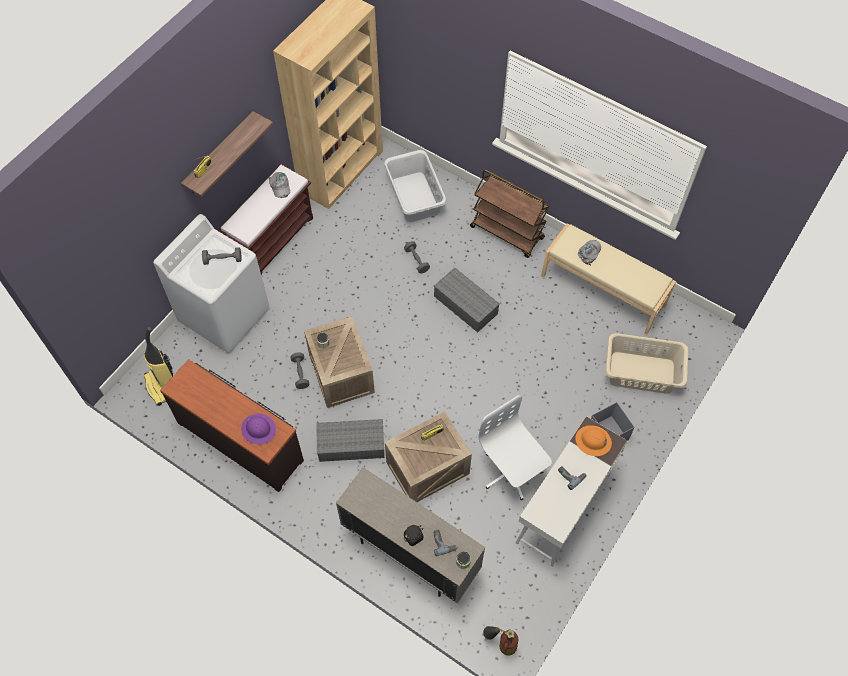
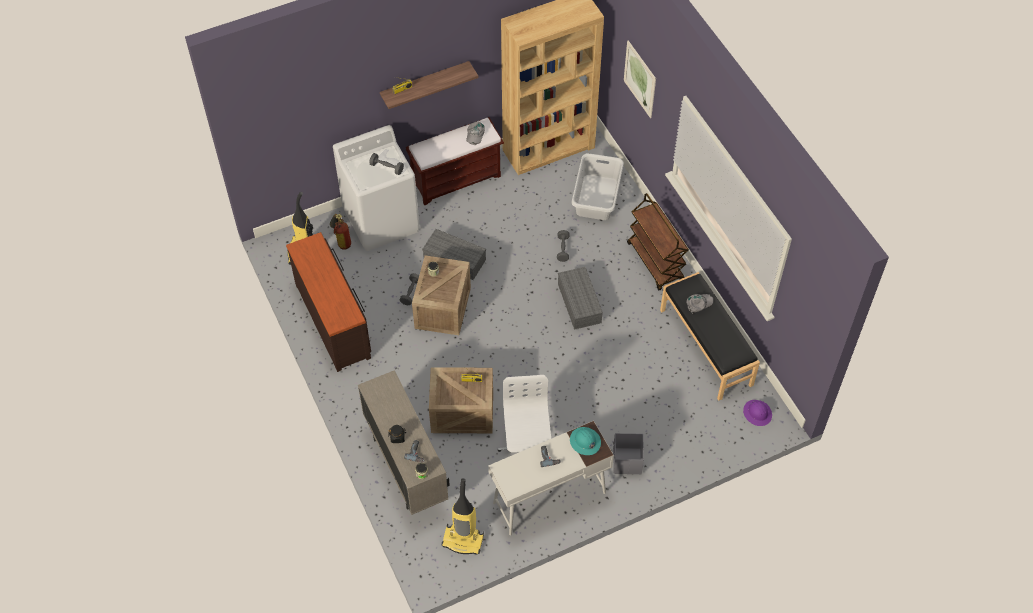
camera: 30 degrees right, 5 degrees down
(258, 429) = (338, 307): purple hard hat -> purple hard hat (757, 413)
(352, 444) = (416, 365): grey storage box -> grey storage box (455, 259)
(432, 58) = (640, 79): none -> picture
(501, 644) = (431, 568): fire extinguisher -> fire extinguisher (341, 241)
(513, 597) = (463, 540): none -> vacuum cleaner
(593, 441) = (585, 442): orange hard hat -> turquoise hard hat
(603, 290) = (706, 347): beige bench -> black bench
(642, 373) = (691, 429): beige laundry basket -> none

